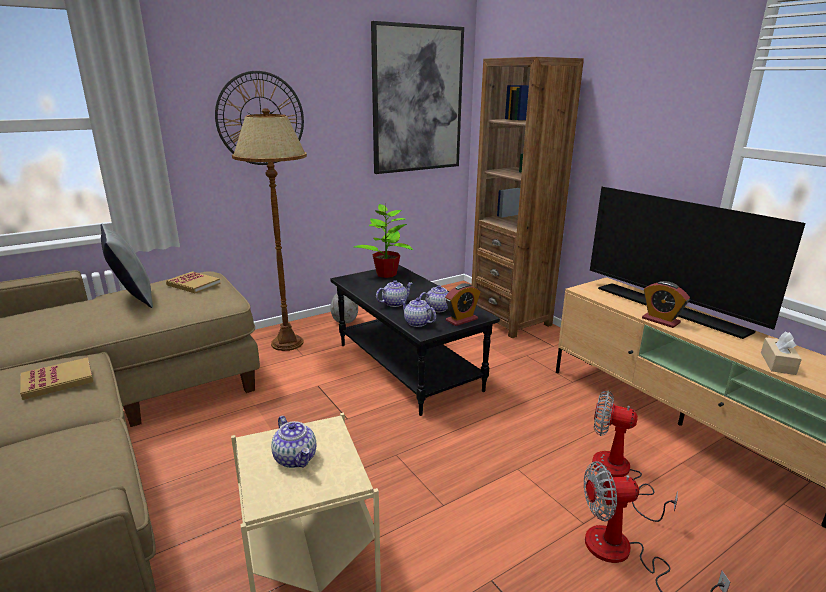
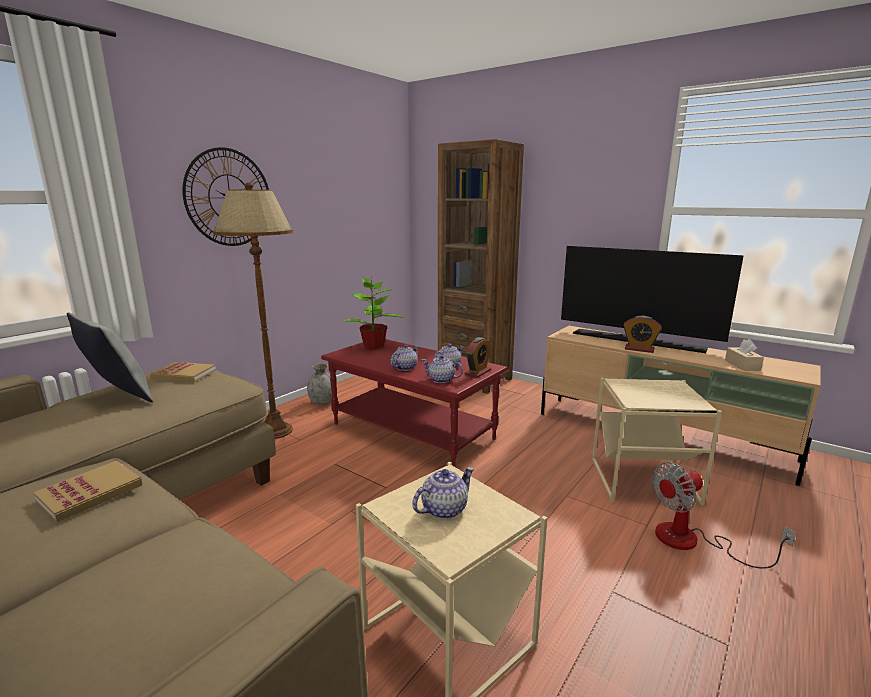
camera: 20 degrees left, 5 degrees down
(296, 458) = (444, 509): teapot -> teapot turned 75 degrees counterclockwise
(406, 367) = (411, 432): black coffee table -> red coffee table
(417, 100) = (367, 184): picture -> none
(619, 474) = (644, 481): fan -> beige side table

